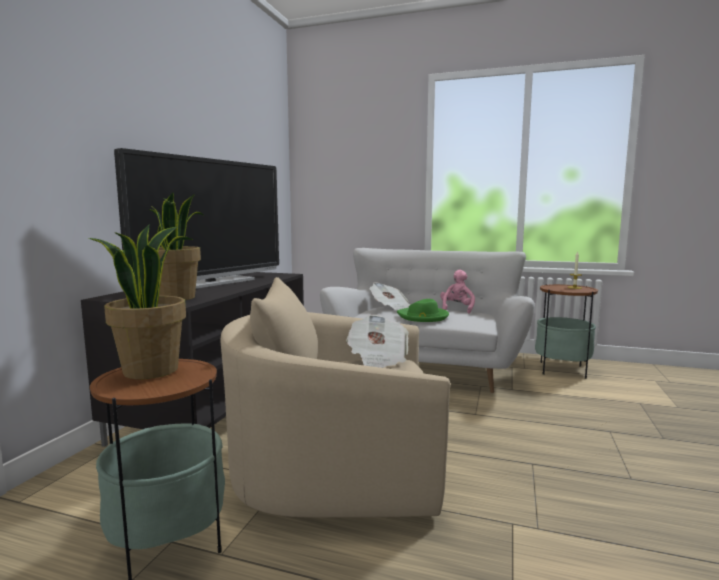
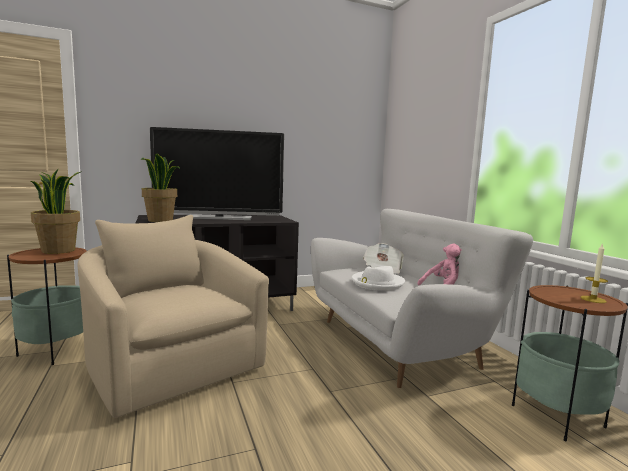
camera: 50 degrees right, 0 degrees up
(377, 359) = (209, 292): newspaper -> none
(423, 317) = (377, 283): green hat -> white hat

